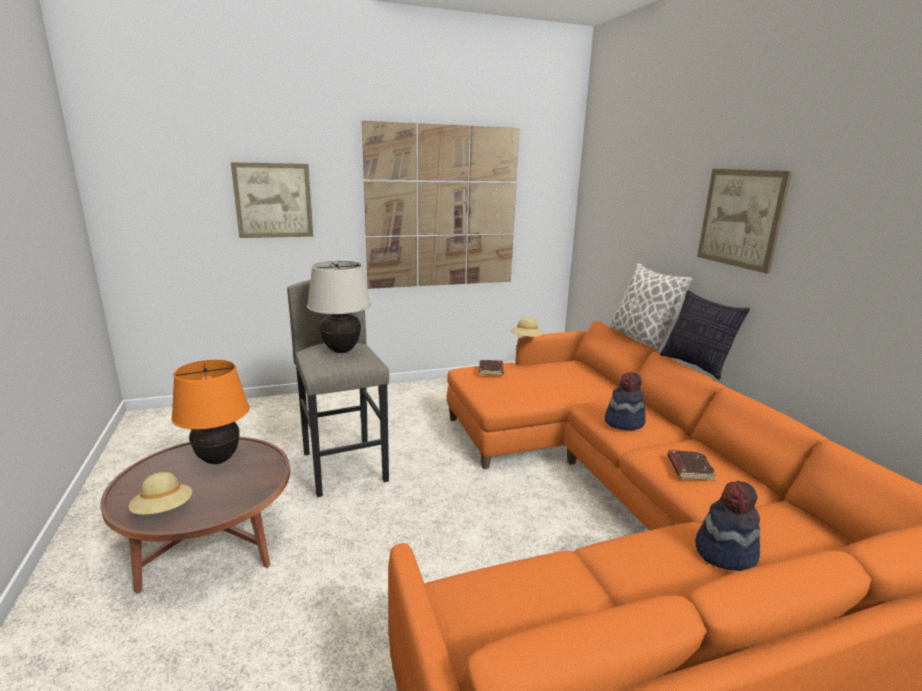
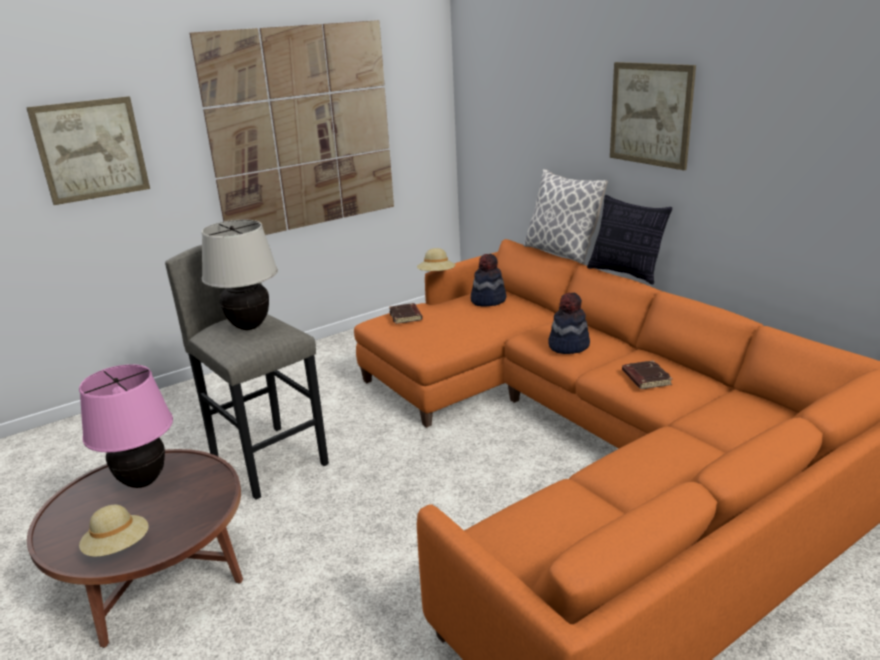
camera: 15 degrees left, 5 degrees up
(218, 459) = (143, 481): orange table lamp -> pink table lamp
(724, 551) = (699, 445): hat -> hat (488, 300)

